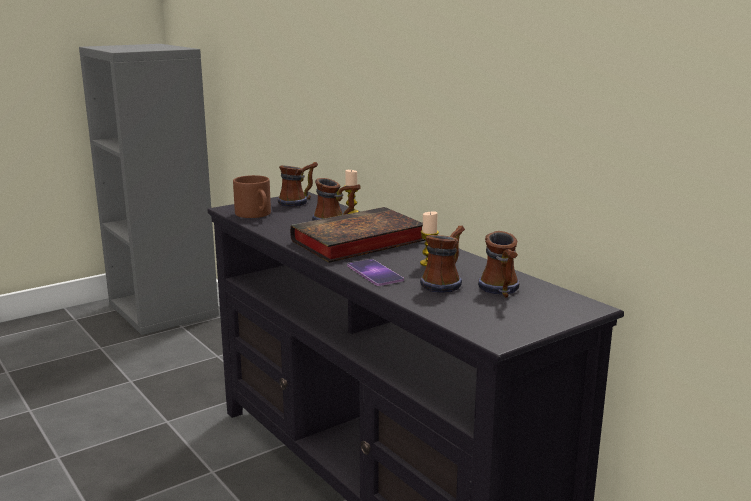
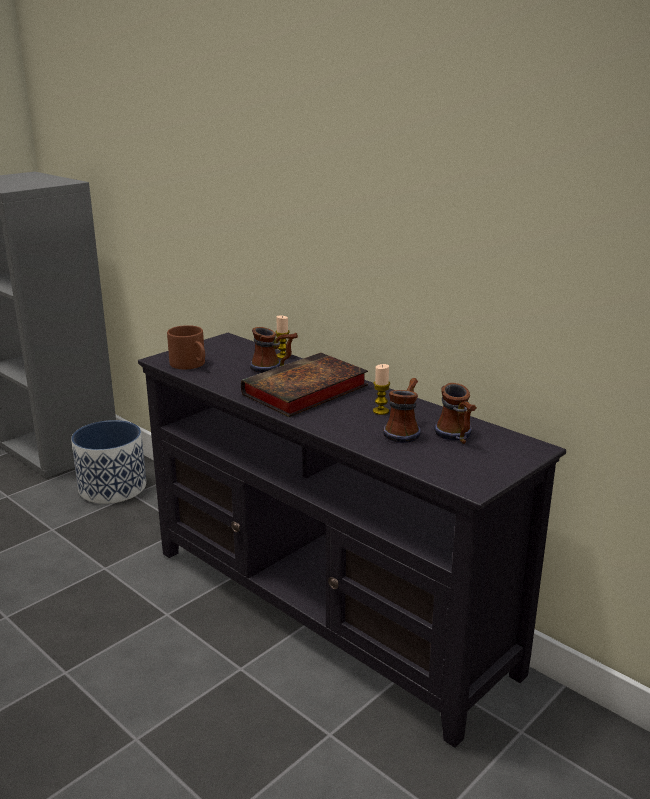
camera: 10 degrees left, 5 degrees up
(200, 349) = (112, 488): none -> planter
(299, 201) = (226, 345): mug -> none
(374, 273) = (336, 425): phone -> none

